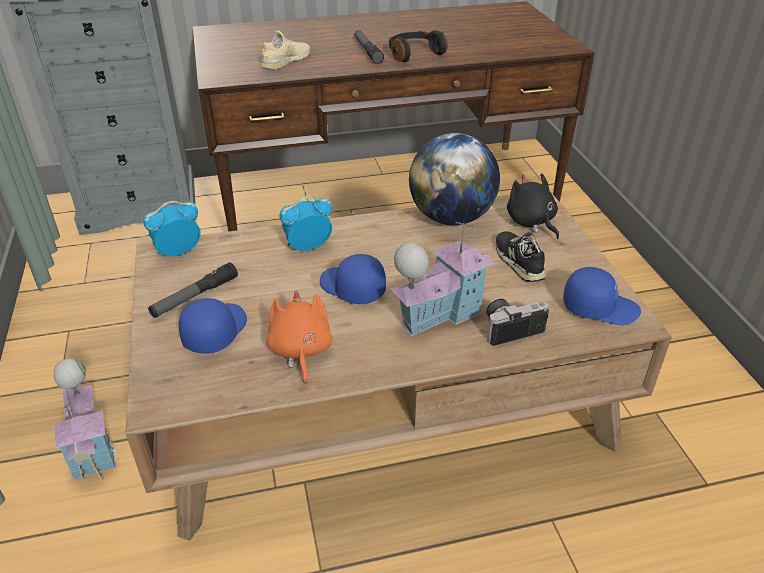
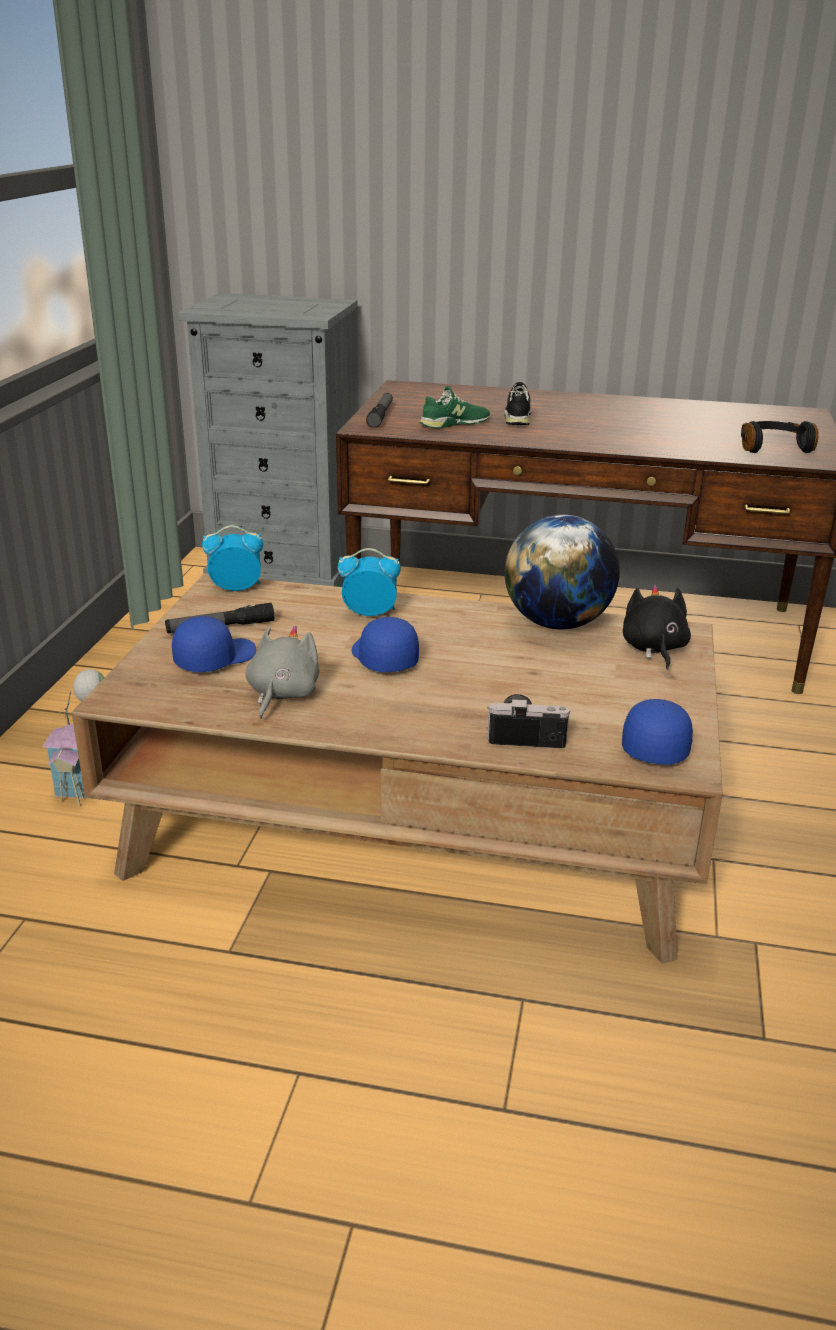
camera: 25 degrees right, 10 degrees down
(286, 60) = (454, 423): beige shoe -> green shoe
(300, 351) = (282, 695): orange plush toy -> grey plush toy
(367, 51) = (557, 428): flashlight -> flashlight (381, 416)
(414, 54) = (611, 439): black headphones -> black headphones (773, 447)
(439, 313) = (457, 702): toy house -> none
(519, 261) = (599, 680): black shoe -> black shoe (518, 417)
(599, 307) = (656, 744): blue cap -> blue cap turned 105 degrees counterclockwise

